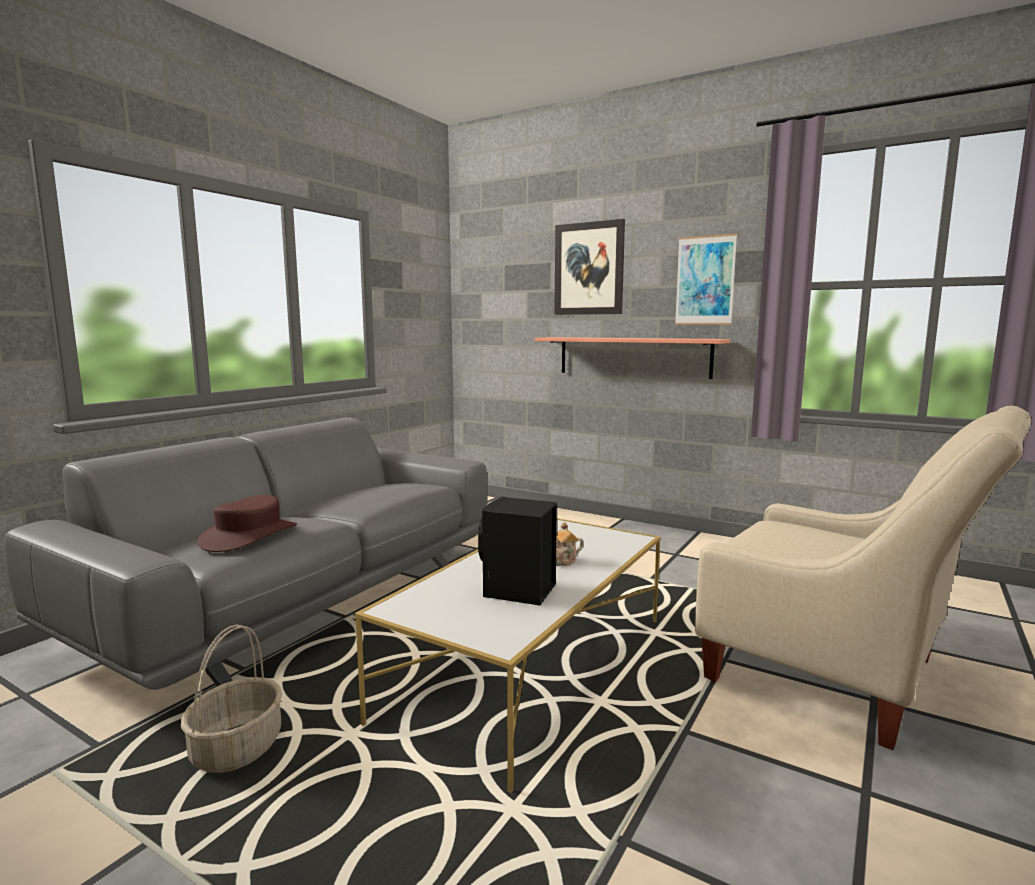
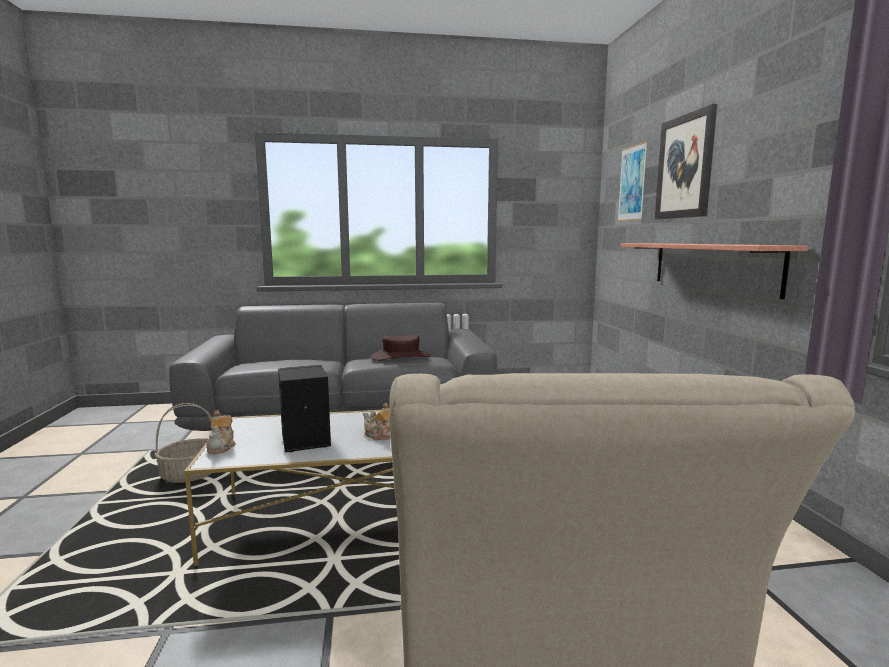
camera: 50 degrees right, 0 degrees up
(249, 535) = (276, 363): brown hat -> brown hat (401, 357)
(466, 632) = (222, 447): none -> teapot
(705, 280) = (787, 167): picture -> picture (632, 183)

